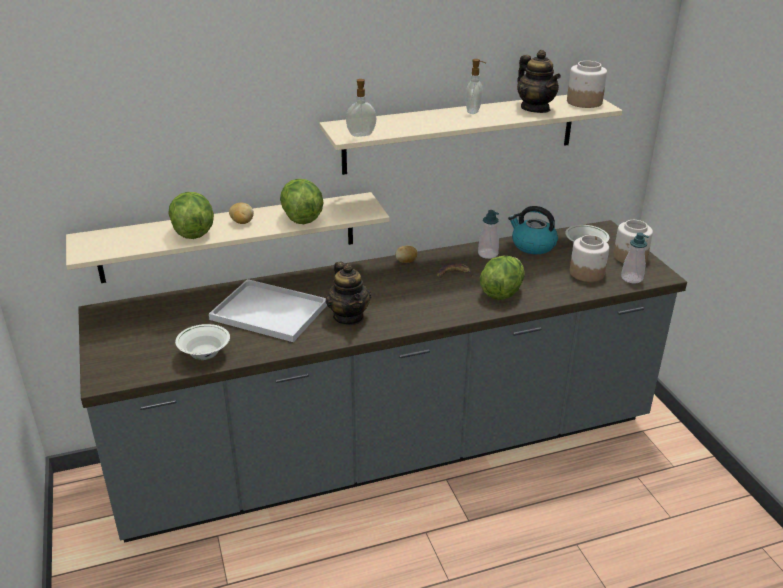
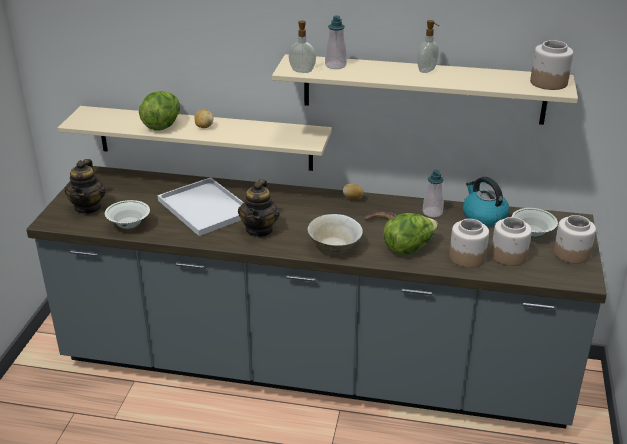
camera: 30 degrees right, 0 degrees up
(301, 217) = (252, 134): lettuce -> none
(437, 311) = (334, 247): none -> beige bowl
(535, 108) = (489, 79): teapot -> teapot (88, 207)
(556, 285) = (466, 257): none -> jar
(631, 278) = (549, 274): soap dispenser -> soap dispenser (335, 66)

